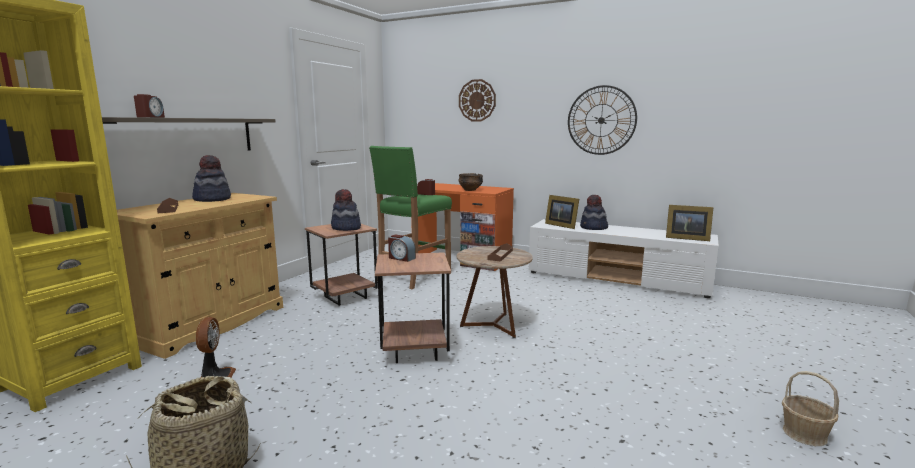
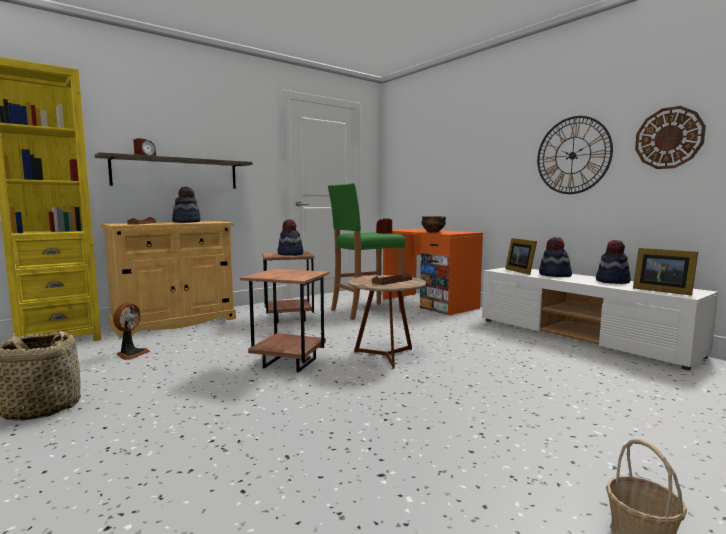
camera: 25 degrees right, 5 degrees down
(401, 258) = (283, 271): alarm clock -> none
(477, 100) = (454, 146): wall clock -> wall clock (669, 138)
(642, 231) = (612, 281): none -> hat

